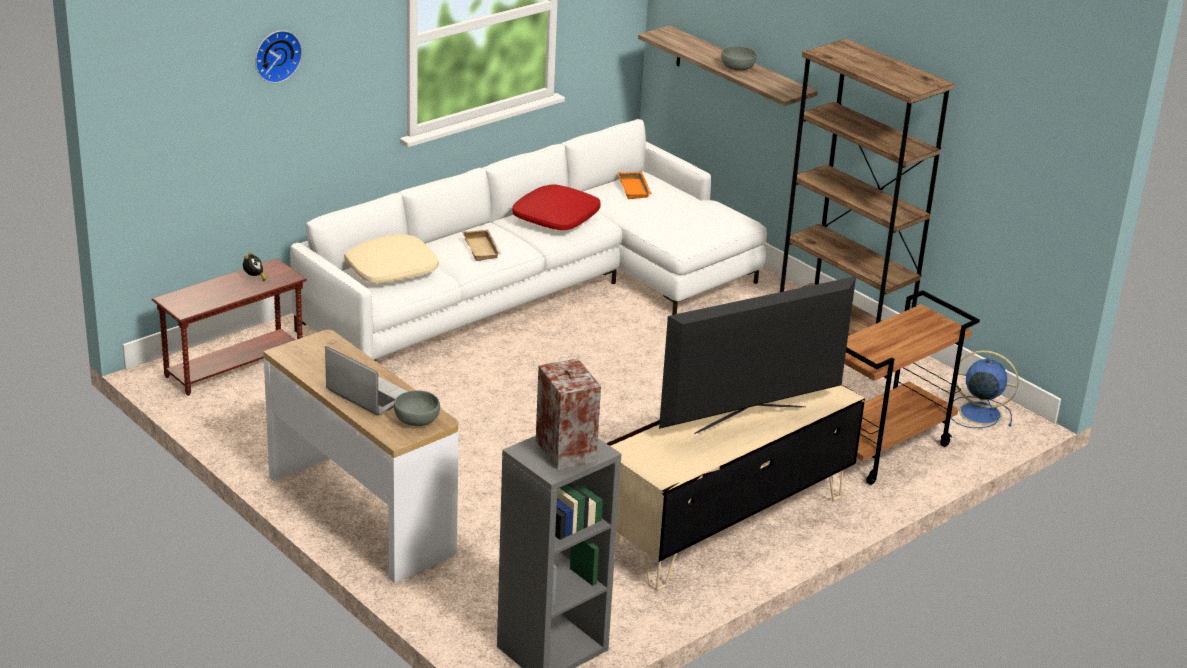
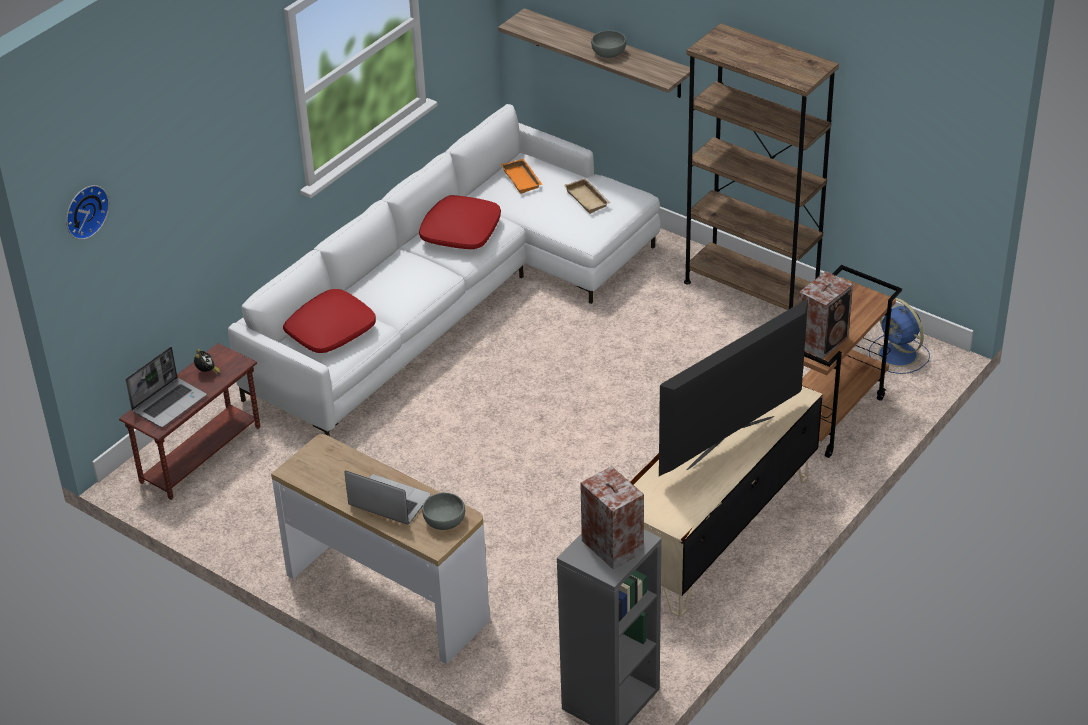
camera: 10 degrees left, 10 degrees up
(206, 295) = (169, 403): none -> laptop
(276, 55) = (187, 157): wall clock -> wall clock (84, 210)
(390, 269) = (329, 329): beige pillow -> red pillow
(483, 249) = (407, 286): beige tray -> beige tray (588, 199)
(880, 350) = (823, 341): none -> speaker
(978, 413) = (899, 355): blue fan -> blue fan turned 135 degrees counterclockwise

